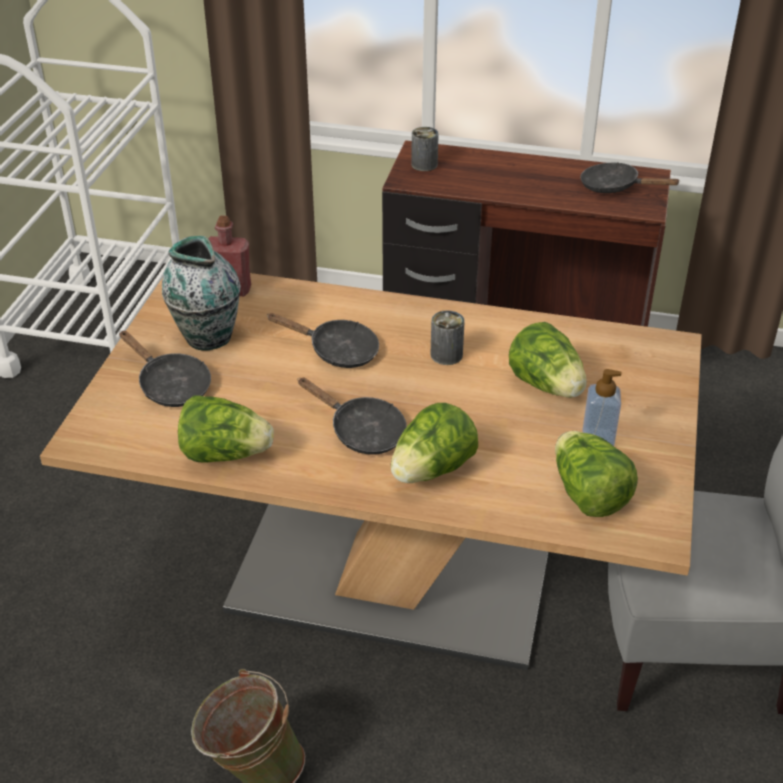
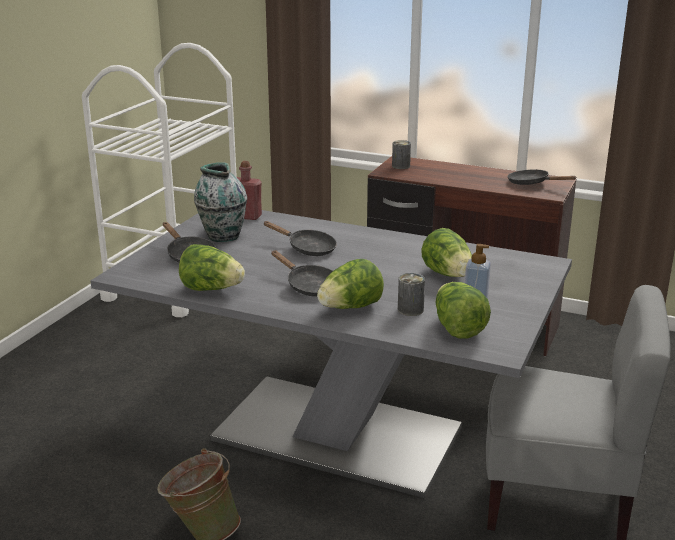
camera: 10 degrees right, 15 degrees down
(391, 577) = (337, 434): brown dining table -> grey dining table
(446, 355) = (382, 255): can -> can (410, 310)

